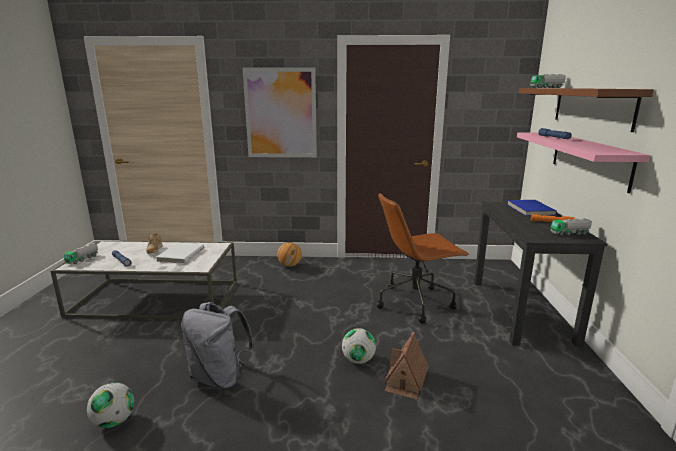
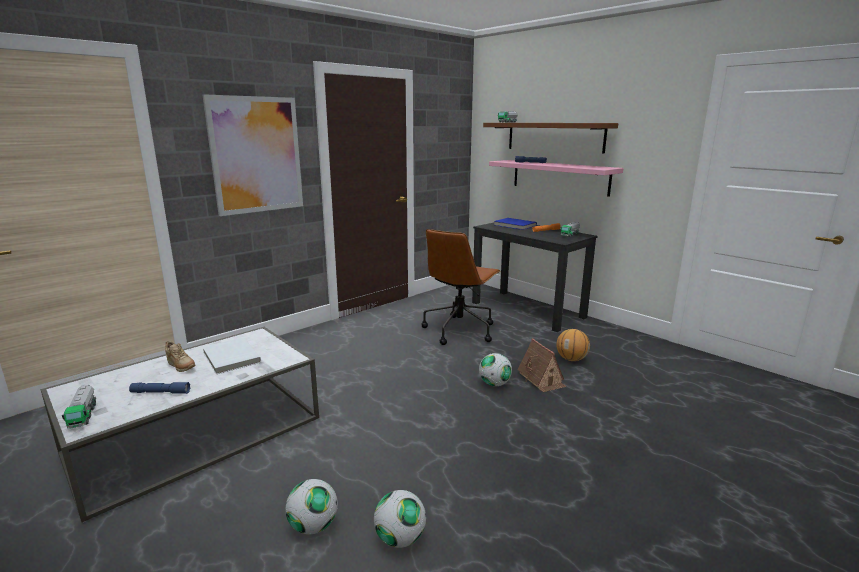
camera: 45 degrees left, 0 degrees up
(104, 381) = (313, 526): none -> football
(219, 377) = (421, 452): grey backpack -> none
(290, 265) = (296, 343): basketball -> basketball (571, 359)

